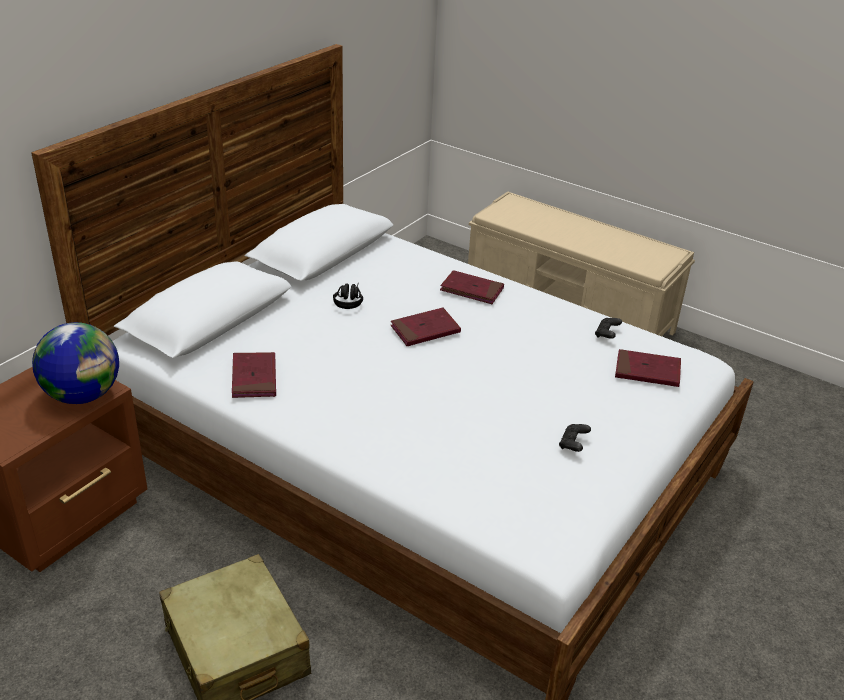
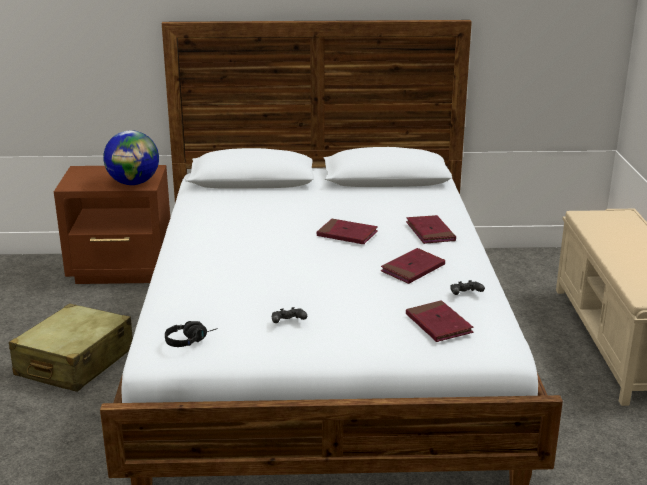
camera: 55 degrees right, 10 degrees down
(254, 378) = (210, 210): red book -> red book (413, 269)
(349, 300) = (341, 204): black headphones -> black headphones (191, 340)

